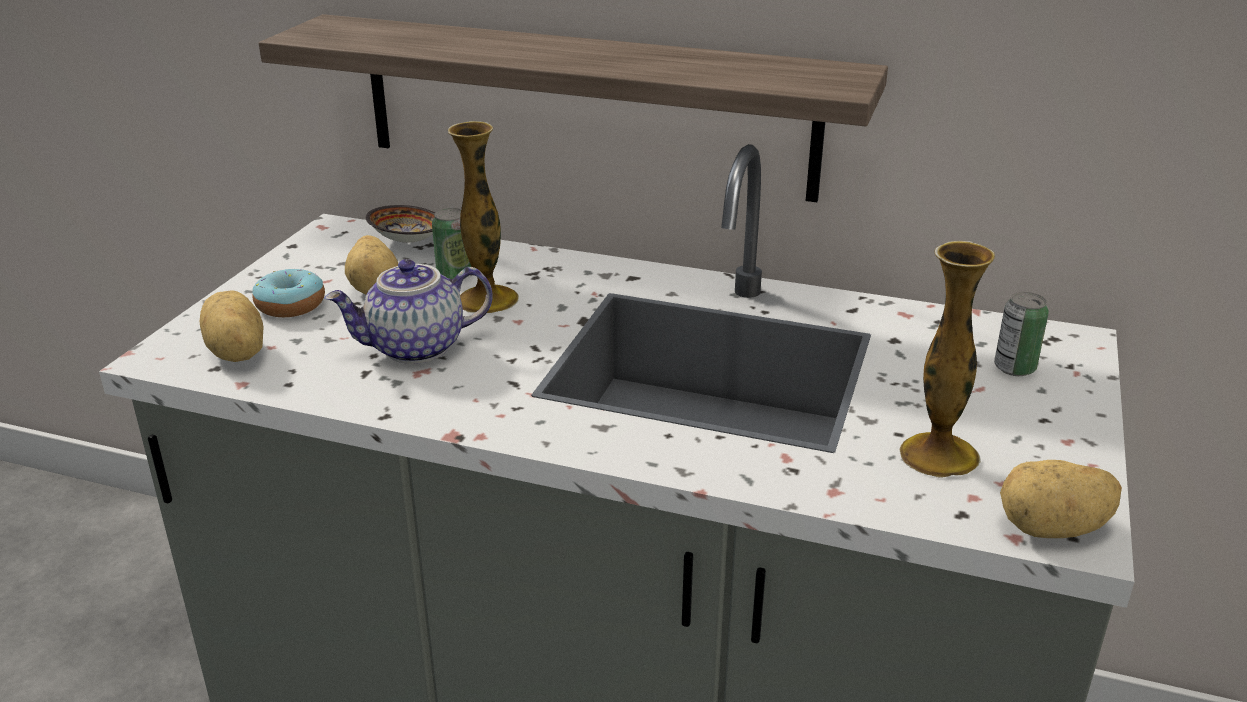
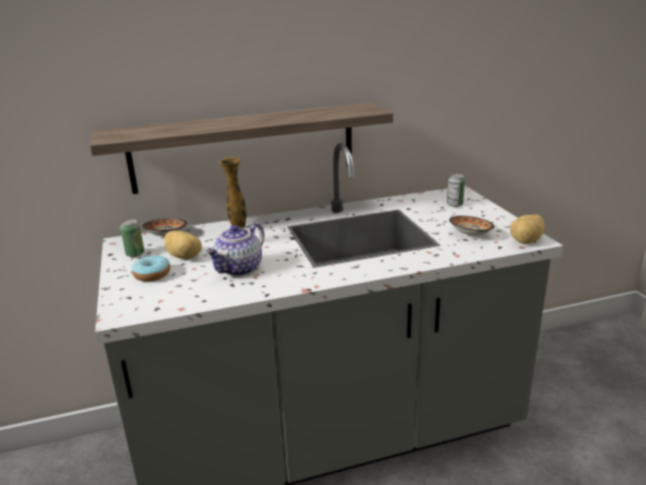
camera: 35 degrees left, 5 degrees down
(235, 353) = (157, 300): potato -> none
(454, 275) = (211, 240): can -> can (135, 254)
(939, 455) = (470, 234): vase -> bowl

